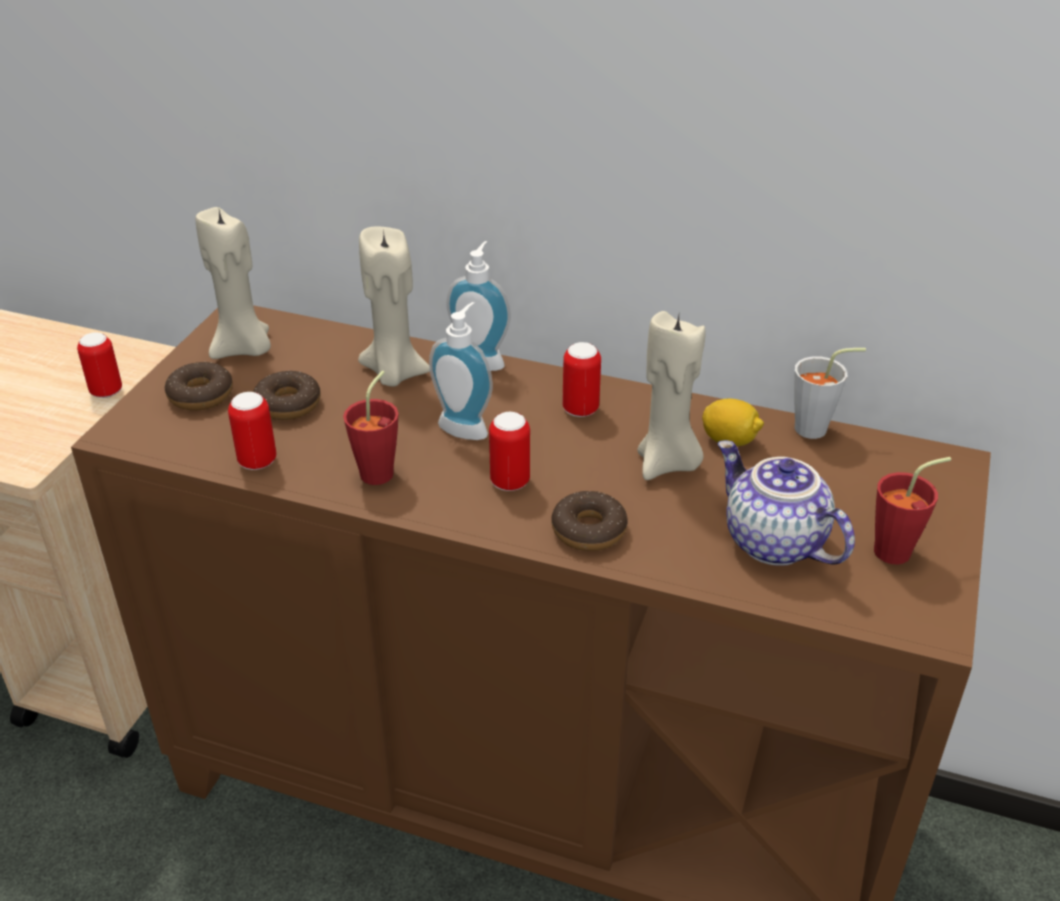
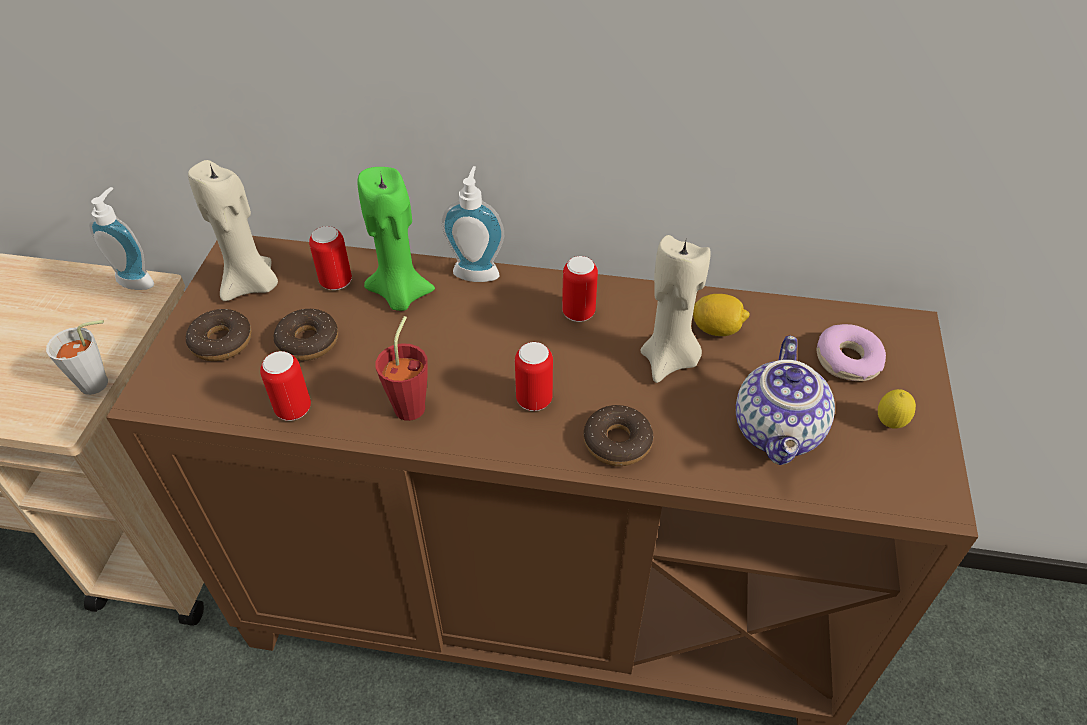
camera: 10 degrees left, 10 degrees up
(106, 391) = (121, 331): can -> can (336, 282)
(394, 374) = (400, 295): beige candle -> green candle
(466, 426) = (480, 344): soap dispenser -> soap dispenser (138, 279)
(771, 542) = (779, 432): teapot -> teapot turned 120 degrees counterclockwise
(818, 429) = (789, 307): grey cup -> grey cup (100, 383)
(870, 486) = (847, 361): none -> donut
(900, 550) = (889, 424): red cup -> lemon

